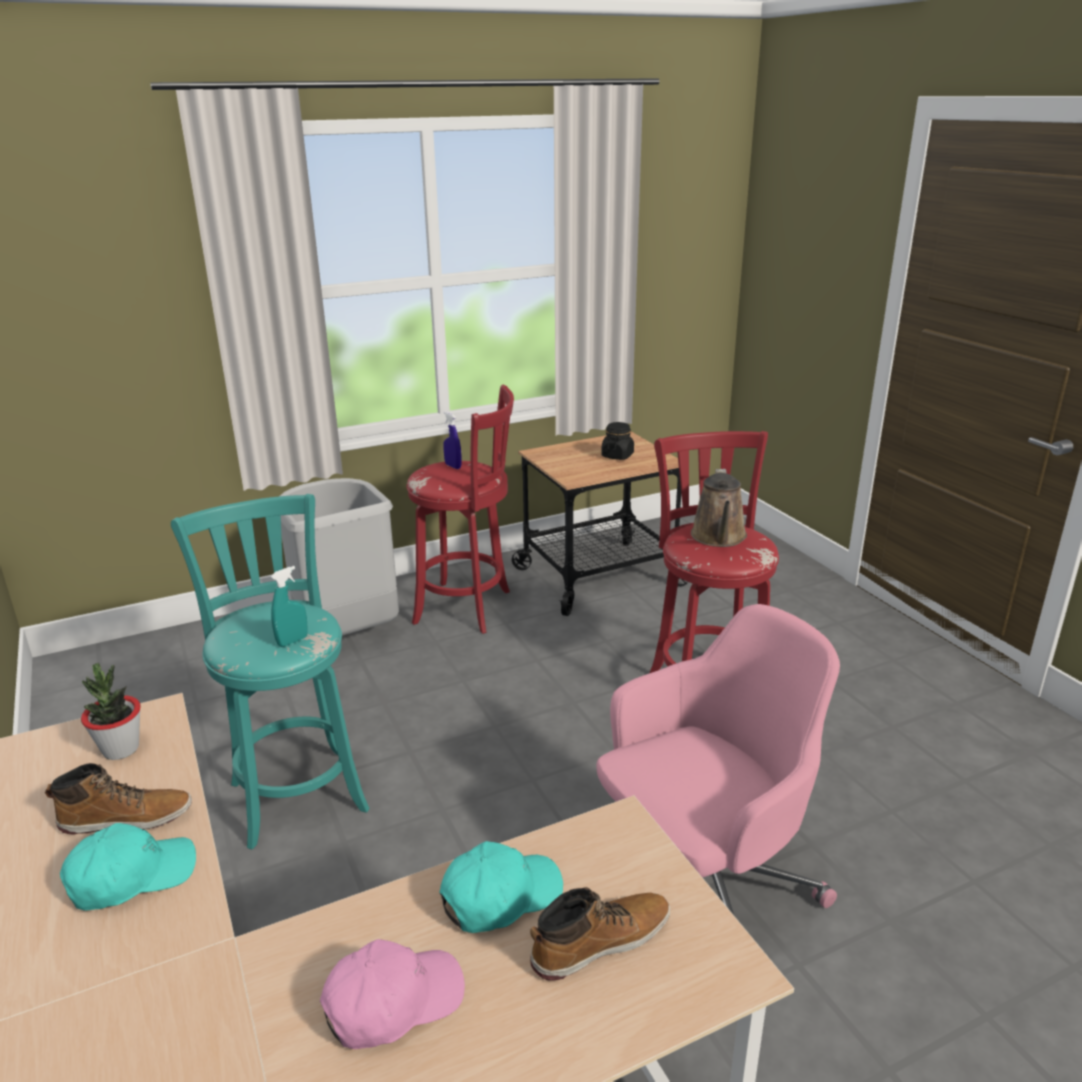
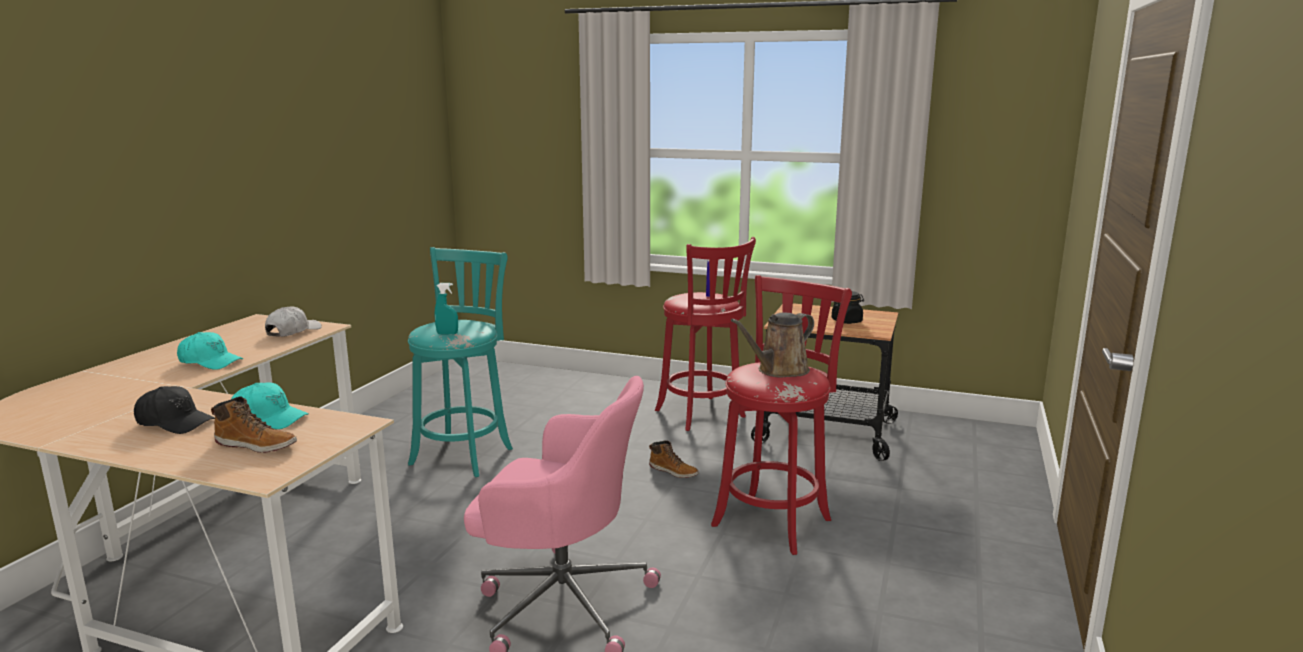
camera: 45 degrees right, 10 degrees down
(121, 749) = (293, 331): potted plant -> white cap
(127, 817) = (247, 348): boot -> boot (674, 471)
(346, 636) = (609, 401): grey trash can -> none
(393, 1002) = (175, 422): pink cap -> black cap

